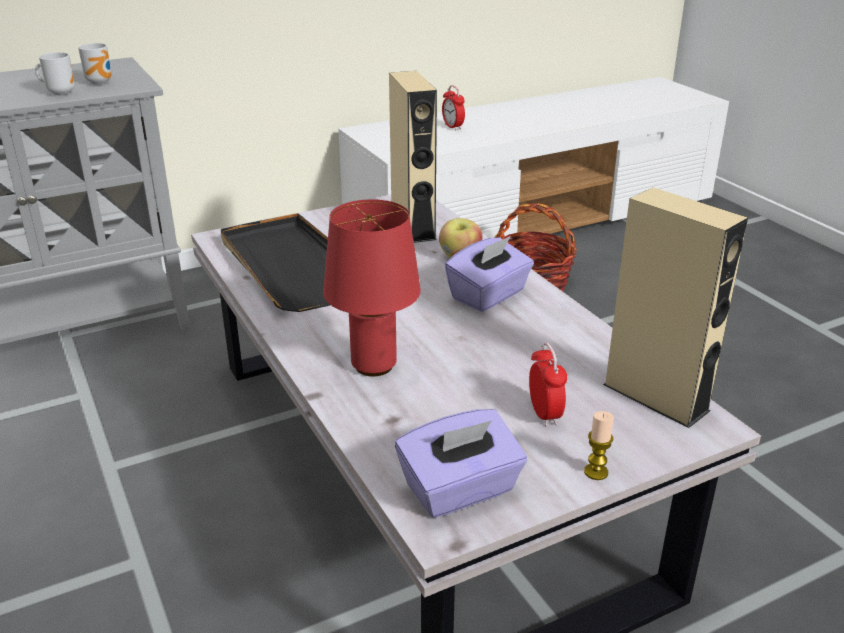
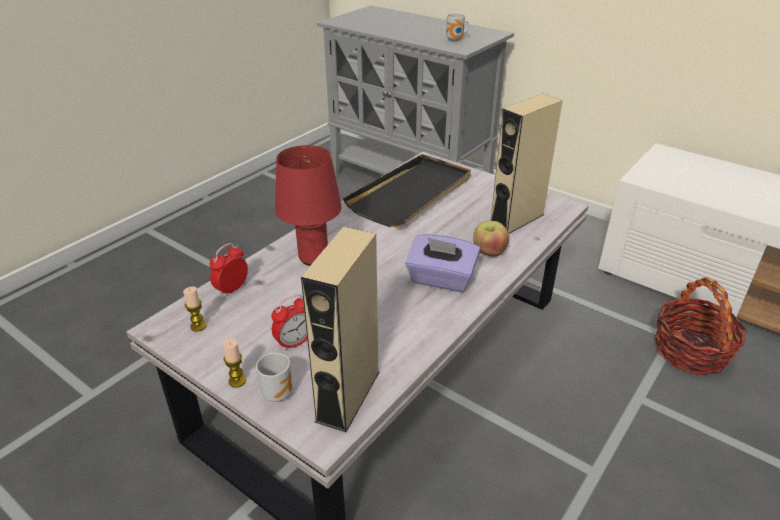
camera: 65 degrees right, 5 degrees up
(60, 93) = (425, 38): mug -> mug (278, 392)
(453, 127) = (740, 186): alarm clock -> alarm clock (232, 289)
(460, 490) = (198, 326): purple tissue box -> candle

